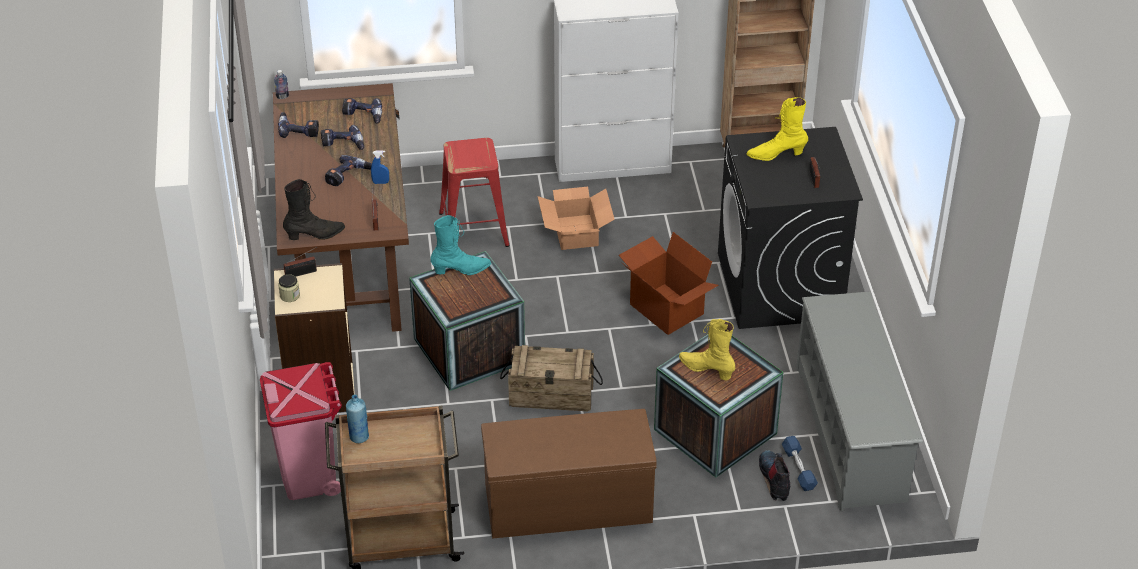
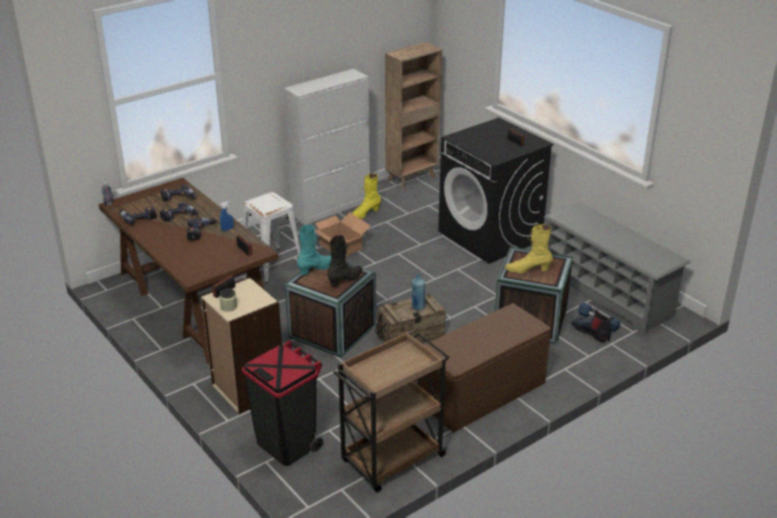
camera: 30 degrees left, 10 degrees down
(309, 474) = (287, 444): pink trash can -> black trash can
(315, 235) = (208, 271): black boot -> black boot (346, 280)
(359, 437) = (365, 372): blue bottle -> blue bottle (418, 307)
(474, 229) = (273, 265): red stool -> white stool
(665, 310) = (436, 268): cardboard box -> none
(776, 155) = (481, 137): yellow boot -> yellow boot (364, 214)

